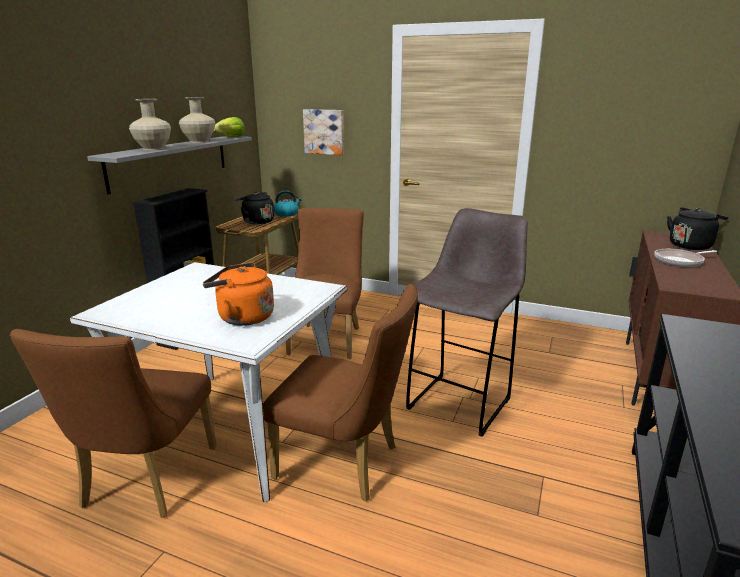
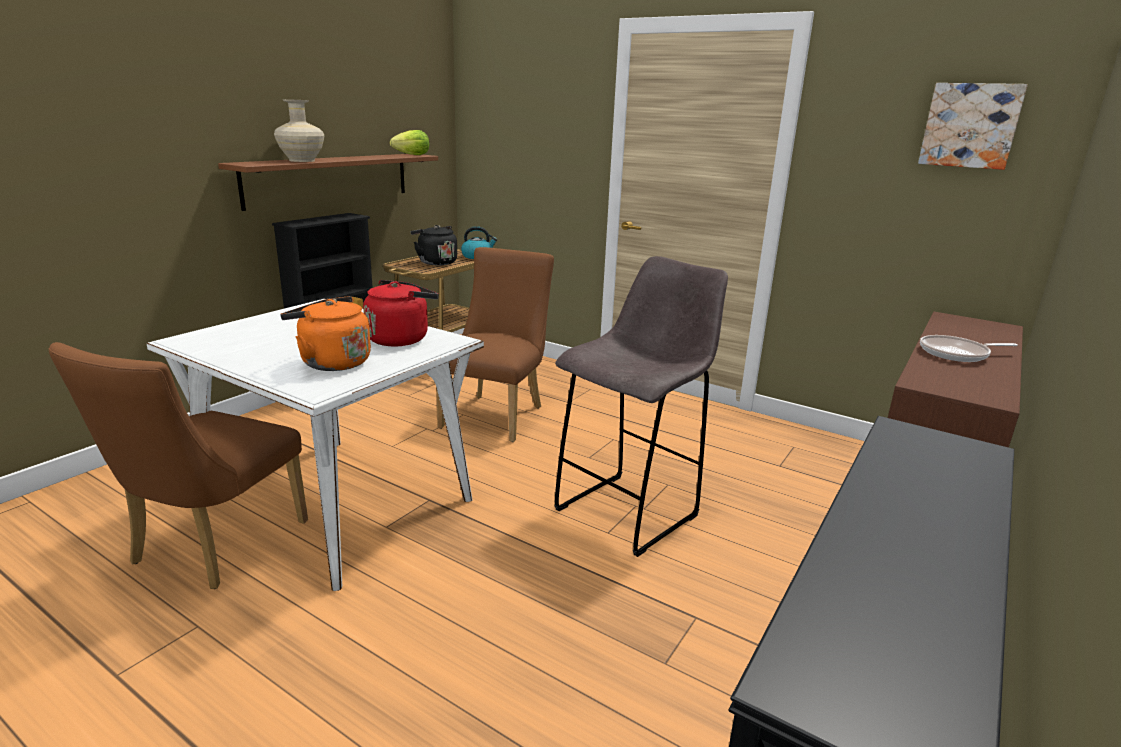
camera: 10 degrees right, 0 degrees up
(170, 161) = (330, 179): grey shelf -> brown shelf
(199, 141) = (366, 157): beige vase -> none
(283, 291) = (401, 338): none -> red kettle
(324, 131) = (532, 155): picture -> picture (970, 125)
(345, 463) = (449, 563): brown chair -> none
(691, 245) = (990, 336): black kettle -> none

